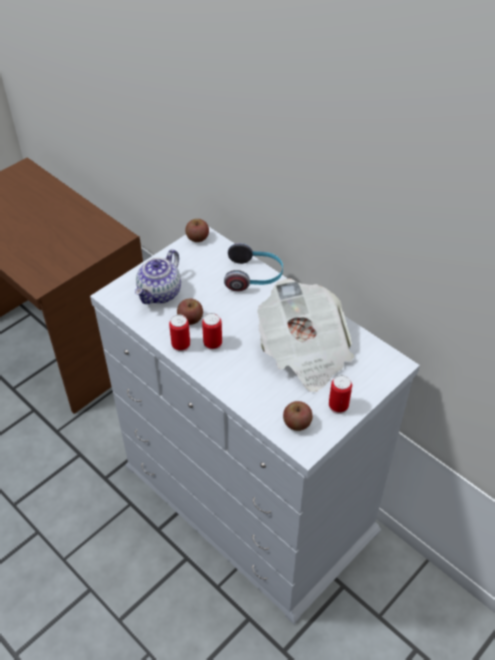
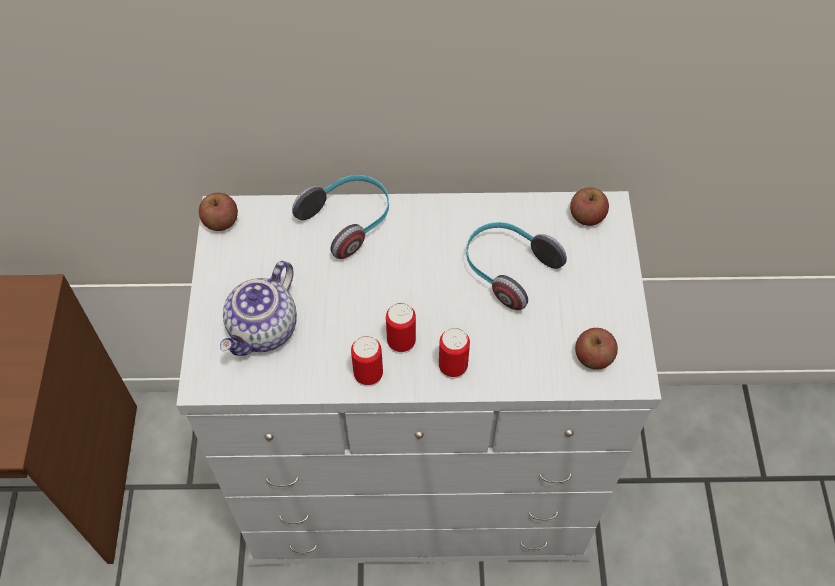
camera: 45 degrees left, 10 degrees up
(160, 293) = (264, 330): teapot -> teapot turned 45 degrees clockwise
(190, 319) = (340, 332): apple -> apple (587, 216)
(304, 352) = (507, 269): newspaper -> headphones
(338, 406) = (608, 302): can -> can (453, 366)

